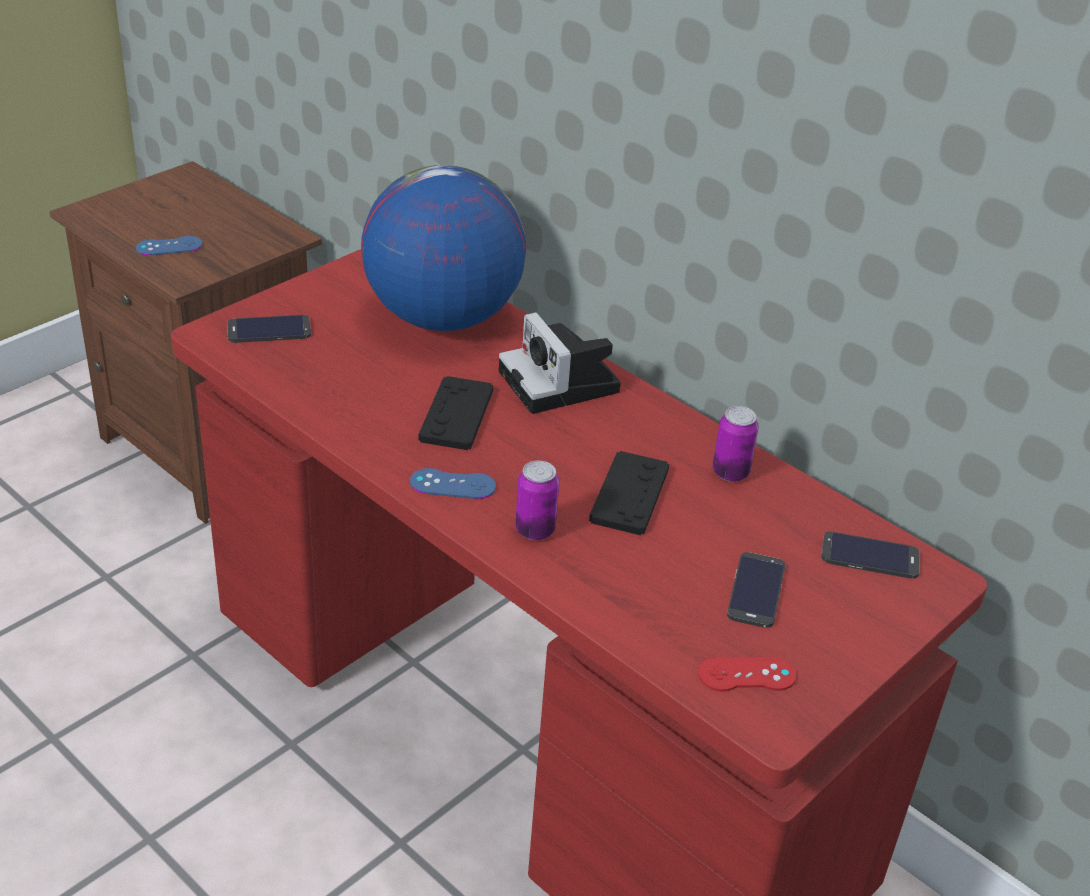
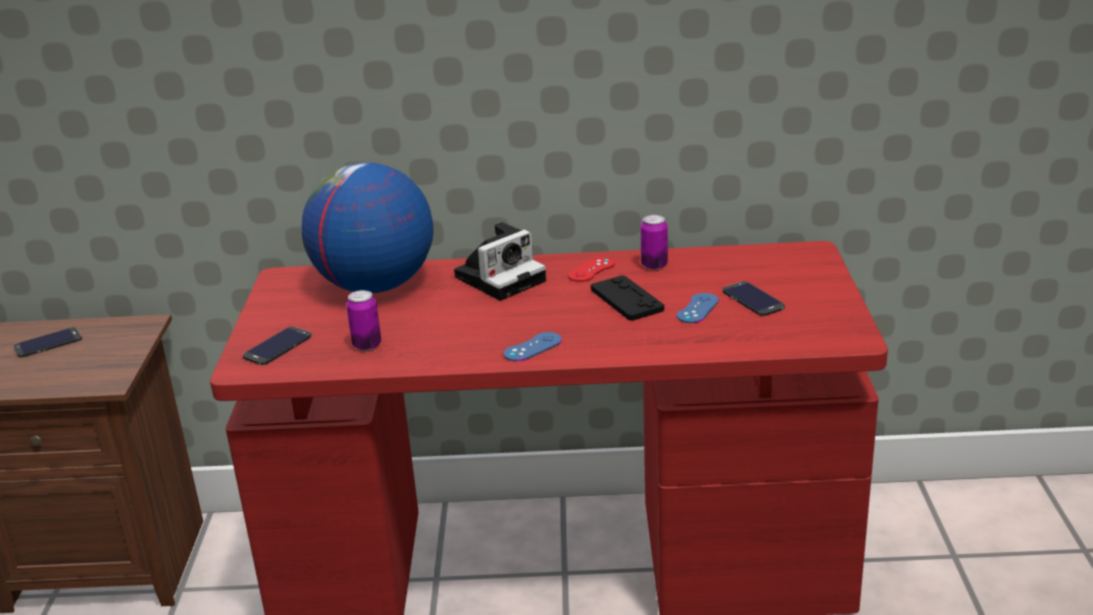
camera: 40 degrees left, 10 degrees down
(169, 246) = (62, 372): blue game controller -> blue game controller (697, 308)
(456, 415) = (473, 320): black game controller -> none
(535, 530) = (612, 339): can -> can (367, 345)
(562, 384) = (502, 277): camera -> camera turned 60 degrees counterclockwise
(747, 675) = (809, 330): red game controller -> red game controller (591, 270)
(870, 556) = (772, 259): phone -> phone (48, 343)

